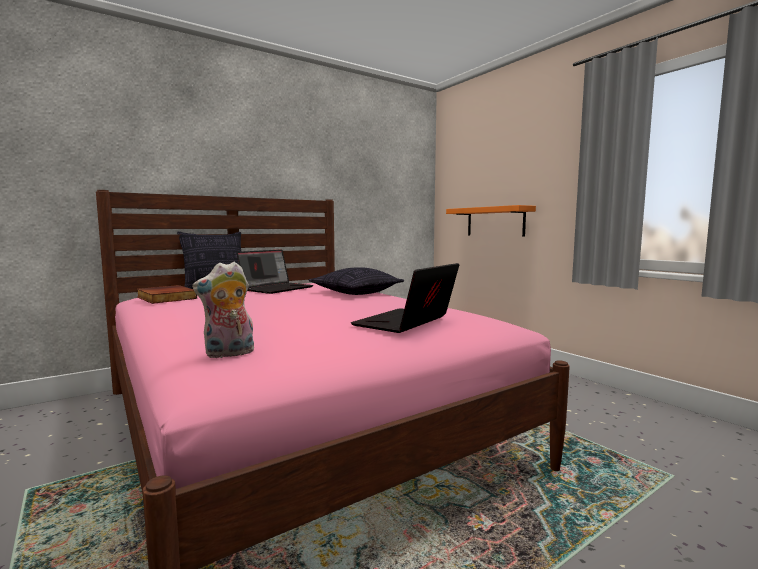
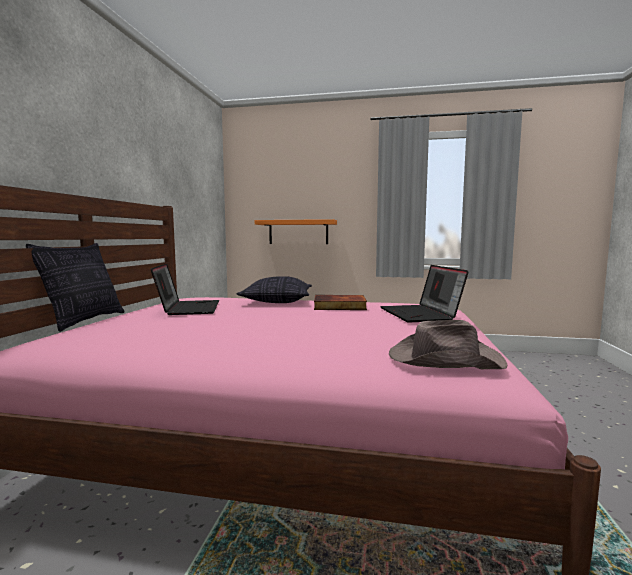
camera: 45 degrees left, 0 degrees up
(165, 298) = (100, 339): book -> book (339, 306)
(229, 354) = (443, 359): plush toy -> brown hat

